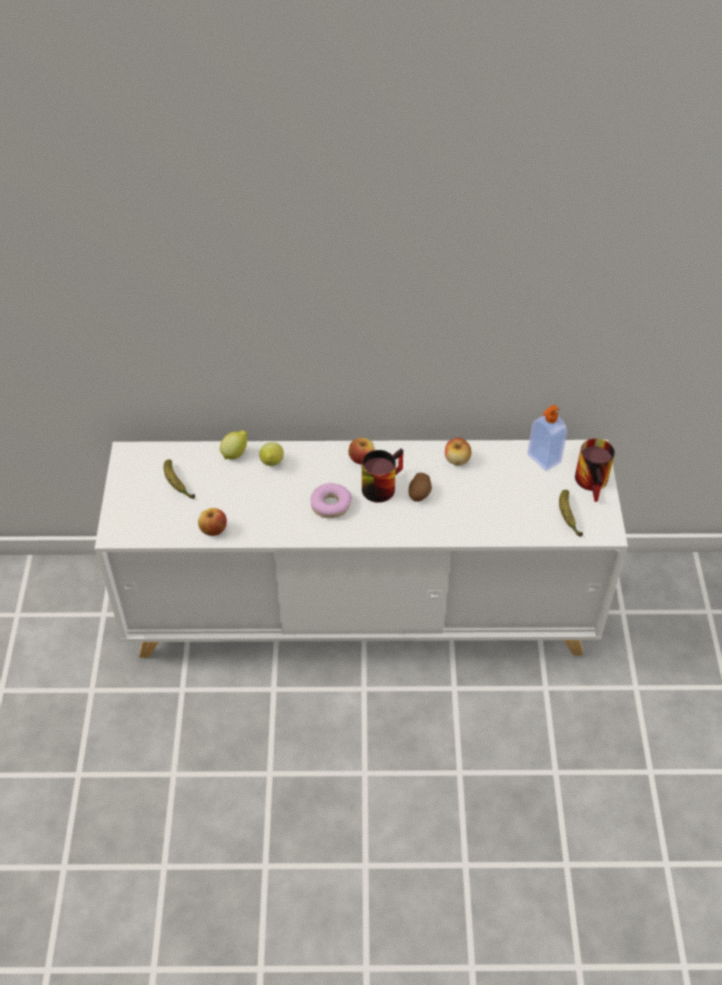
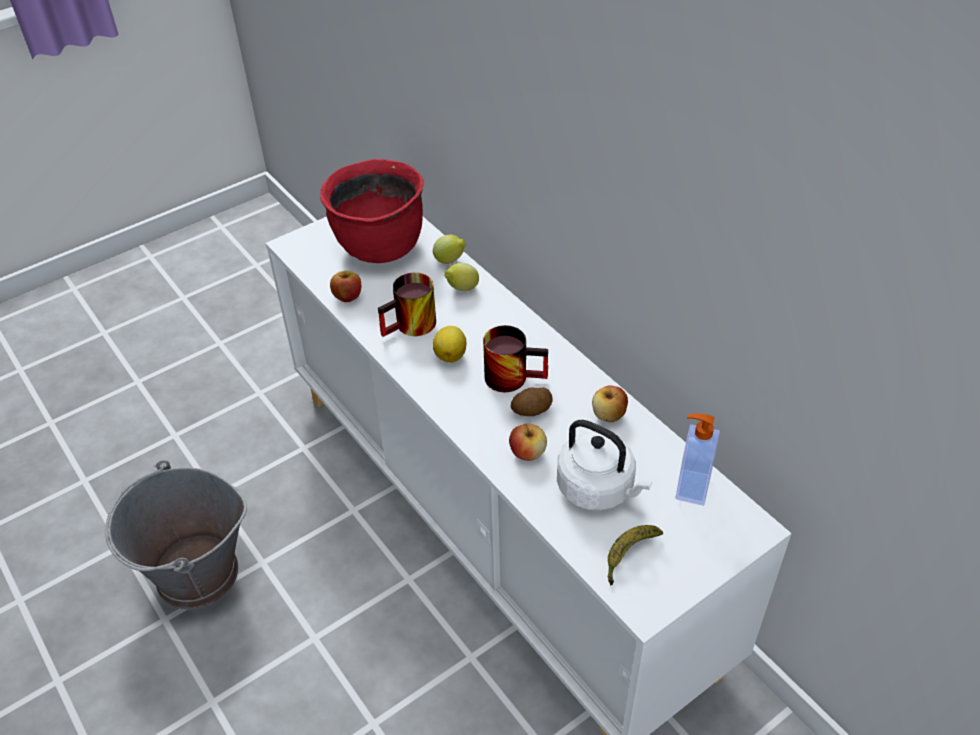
camera: 55 degrees right, 5 degrees down
(176, 484) = (379, 247): banana -> red cooking pot
(243, 824) = (197, 575): none -> grey bucket
(331, 505) = (451, 355): donut -> lemon
(361, 459) = (532, 344): apple -> apple (527, 453)
(509, 500) = (599, 489): none -> white kettle
(595, 483) = (708, 556): mug -> mug (412, 327)

